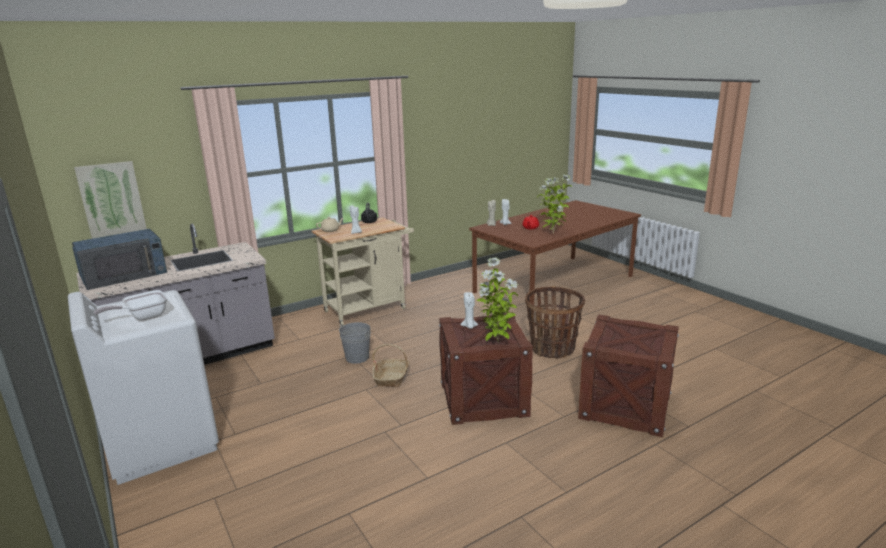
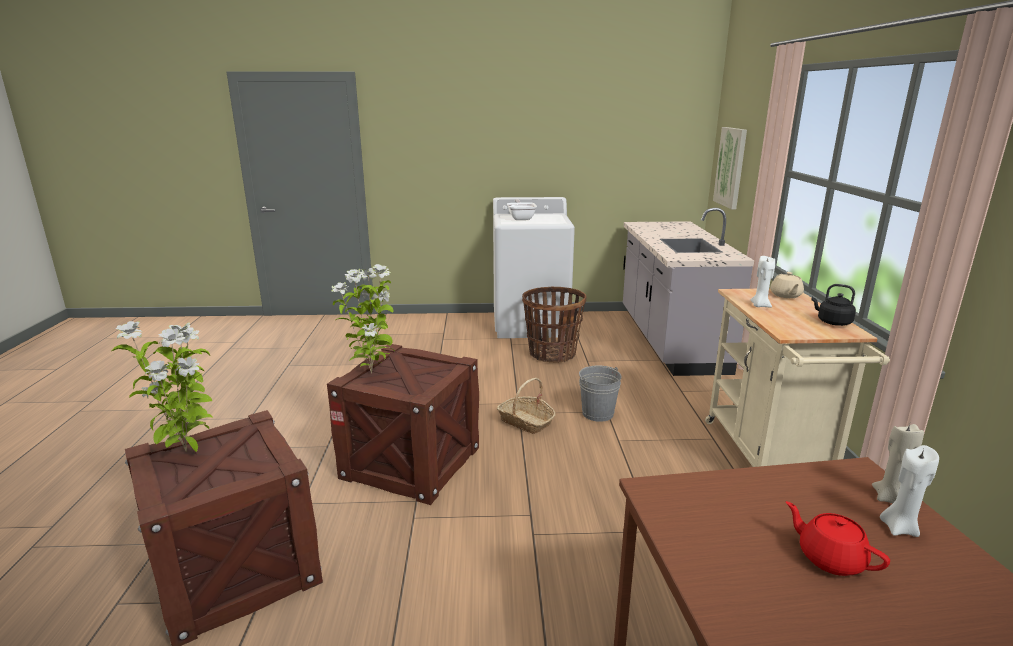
camera: 120 degrees right, 0 degrees up
(125, 274) = (668, 229): blue microwave -> none
(469, 326) = (432, 370): white candle -> none
(552, 349) = (455, 594): basket -> basket (552, 354)
(553, 233) = (736, 575): potted plant -> potted plant (187, 452)

